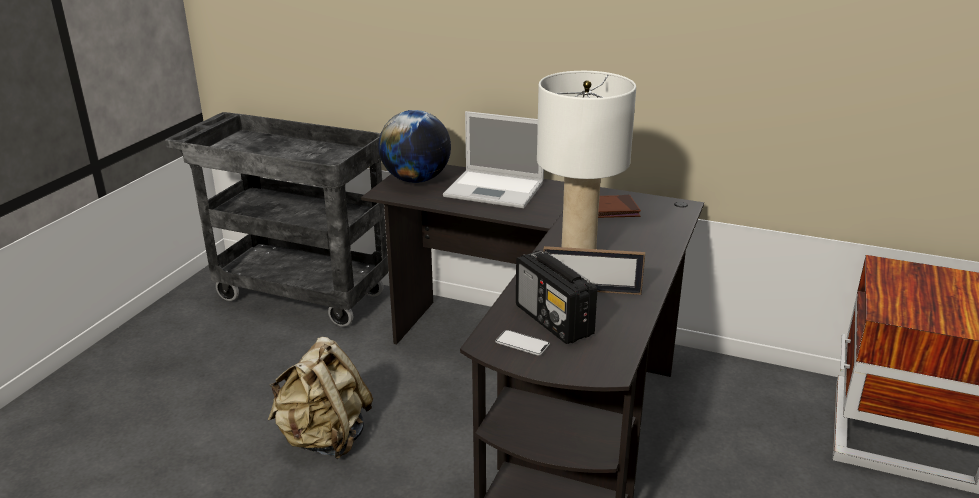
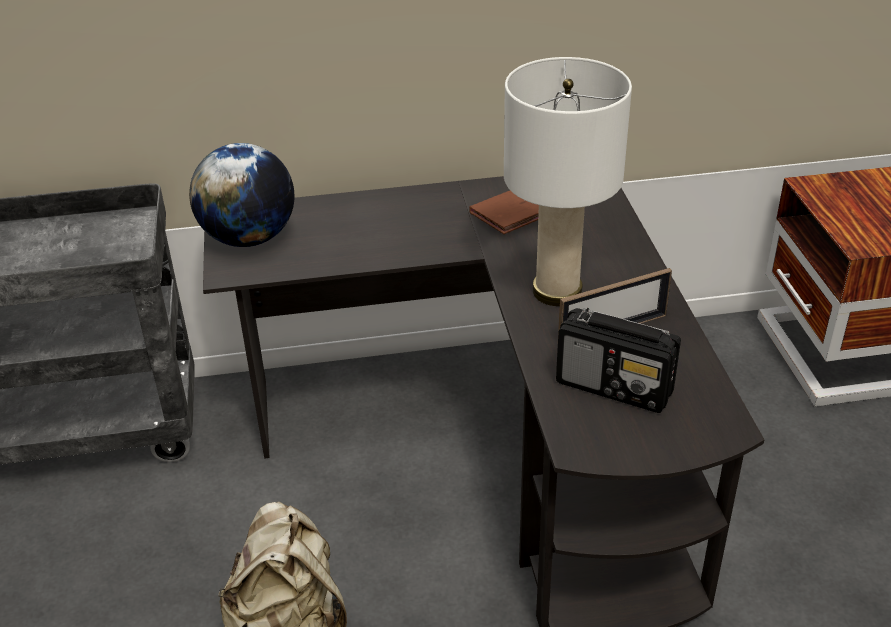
camera: 30 degrees left, 10 degrees up
(496, 190) = (366, 221): laptop -> none
(522, 344) = (613, 432): phone -> none

